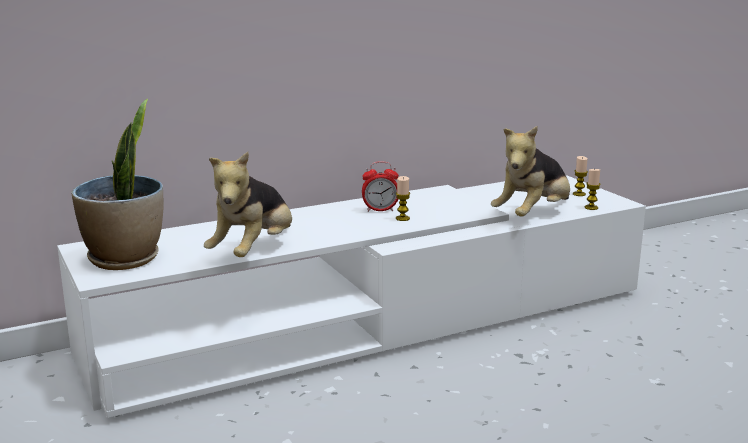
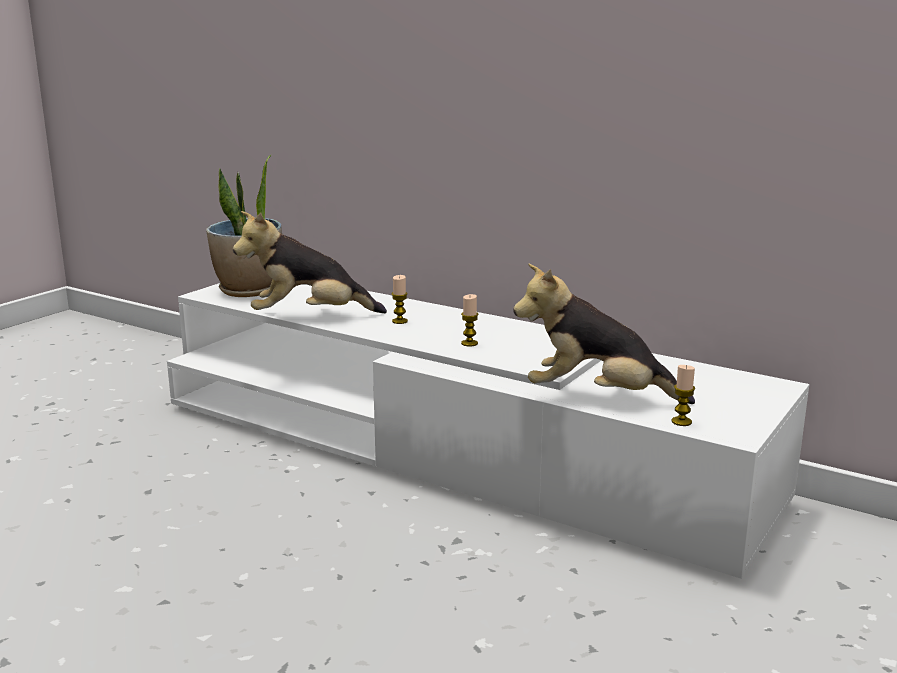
camera: 60 degrees right, 0 degrees up
(380, 210) = (482, 331): alarm clock -> none
(579, 194) = (728, 407): candle -> candle (399, 321)

